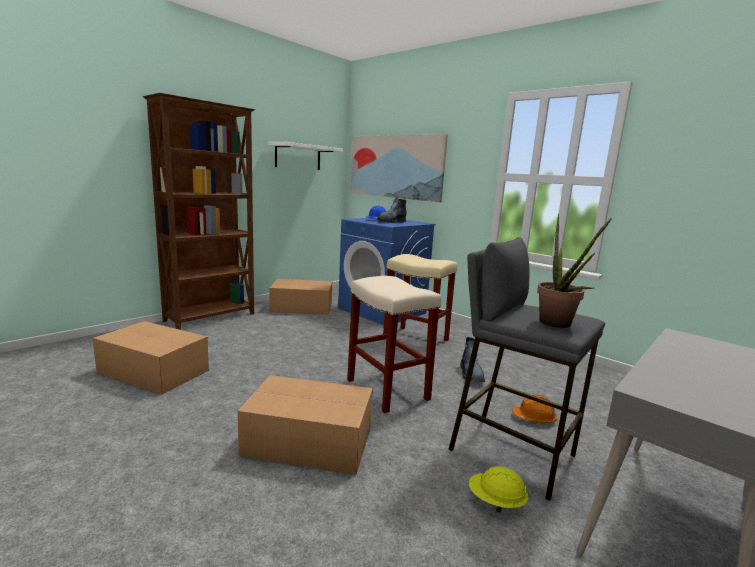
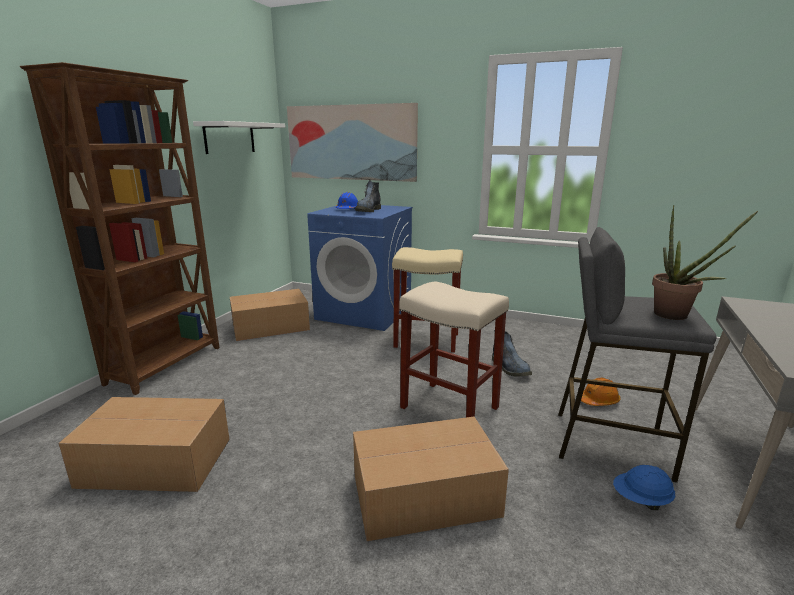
camera: 20 degrees left, 5 degrees up
(495, 502) = (641, 500): yellow hard hat -> blue hard hat

